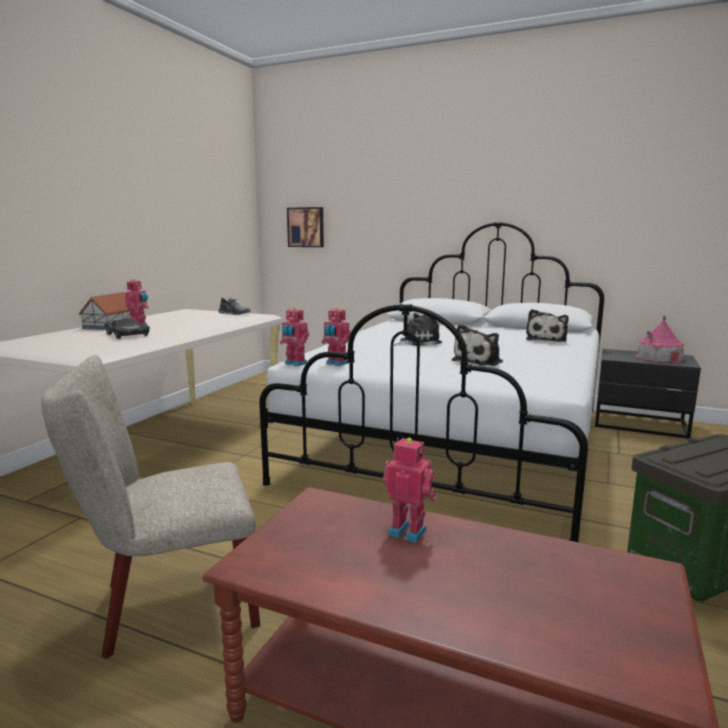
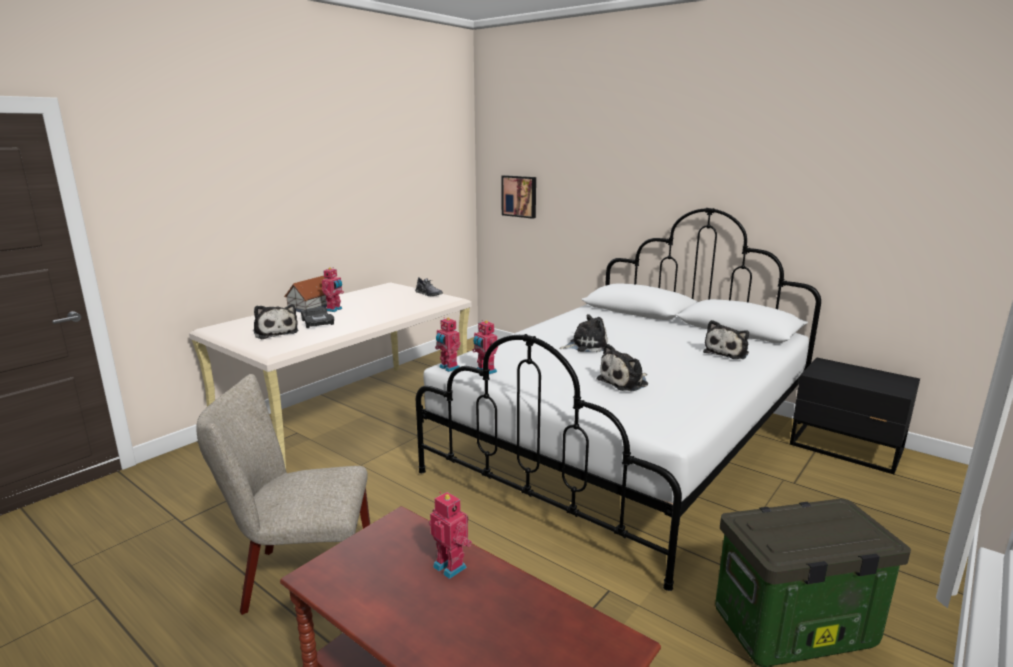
camera: 15 degrees right, 5 degrees up
(81, 343) = (275, 332): none -> plush toy
(659, 357) = (873, 378): toy house -> none

